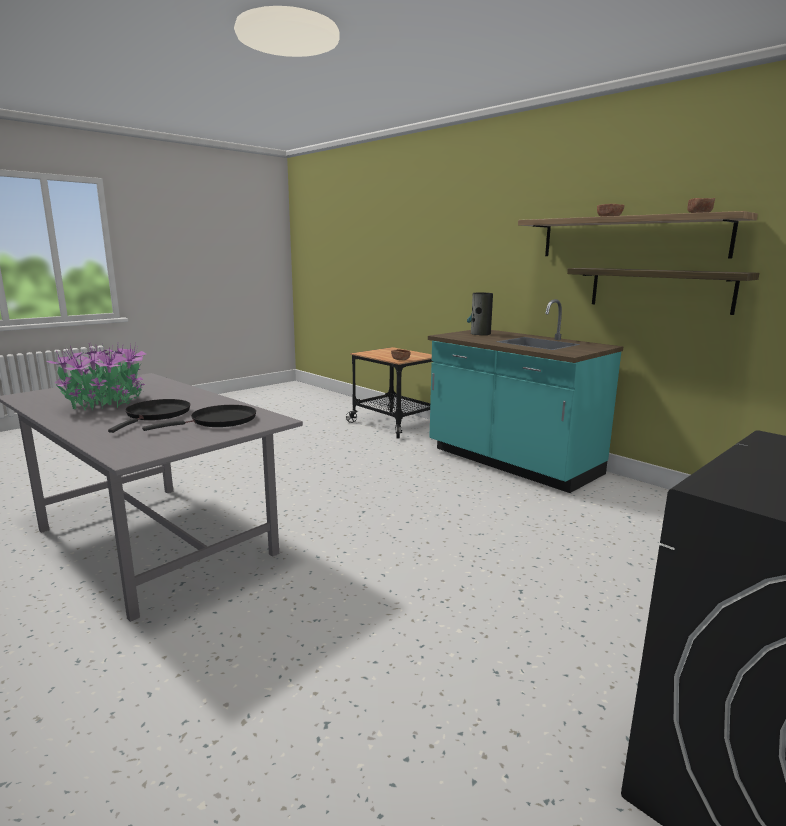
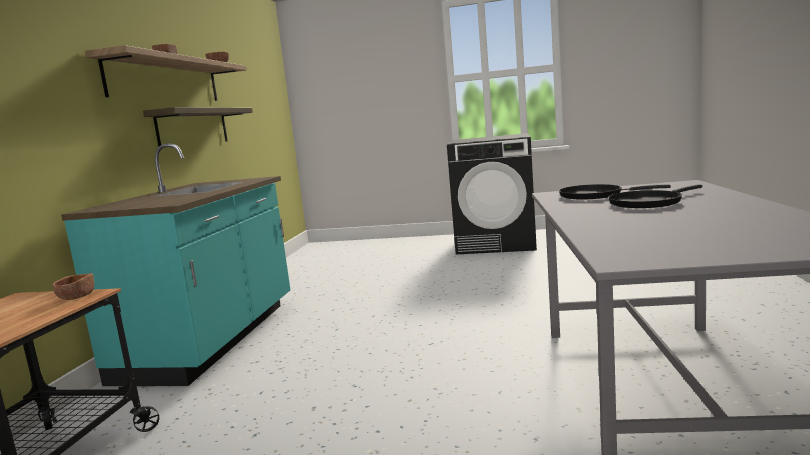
camera: 125 degrees left, 5 degrees down
(105, 403) = (706, 218): potted plant -> none
(480, 333) = (137, 203): vase -> none

